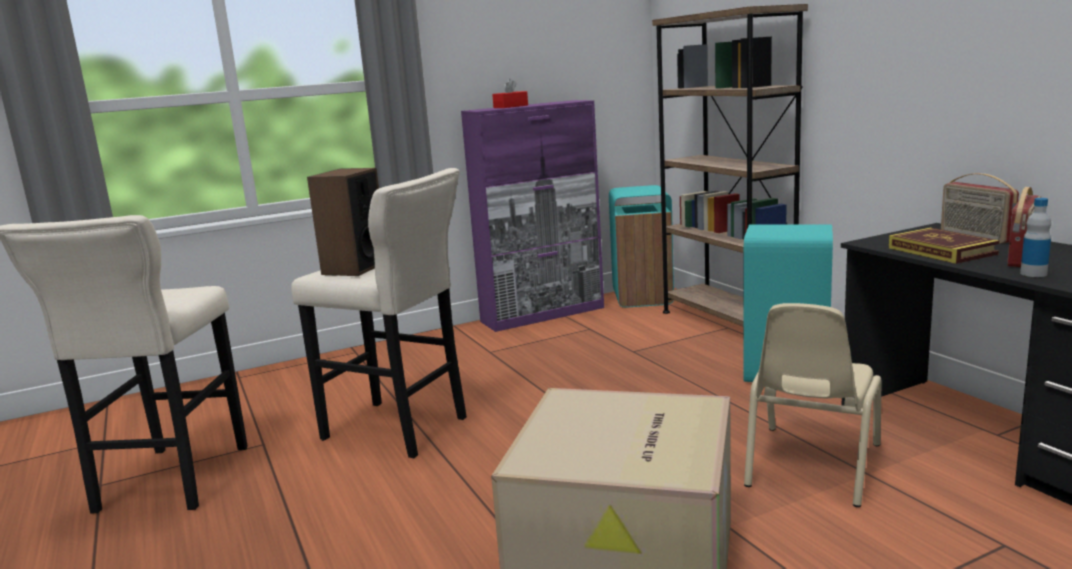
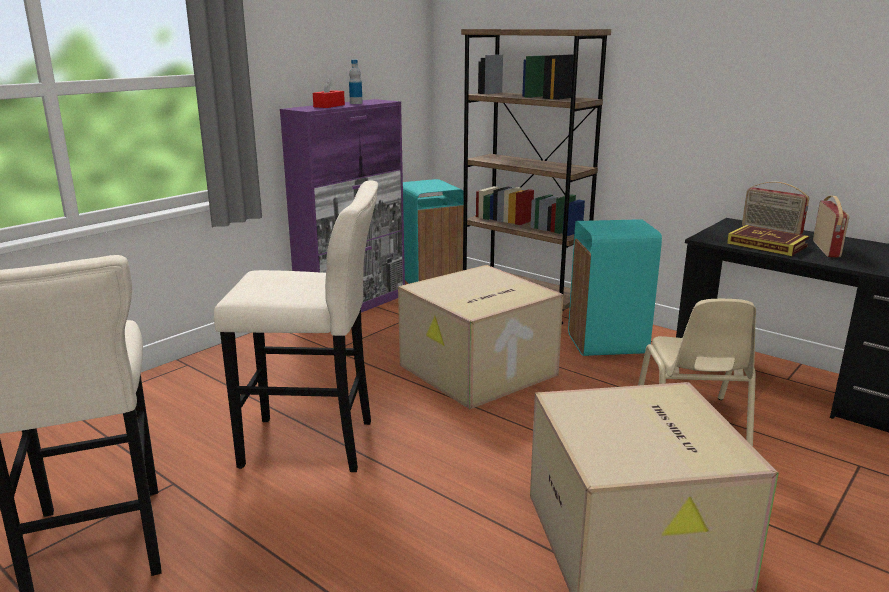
camera: 25 degrees left, 5 degrees up
(354, 268) = (277, 287): speaker -> none
(612, 384) = (477, 371): none -> cardboard box
(1033, 274) = (852, 263): bottle -> bottle (356, 103)

